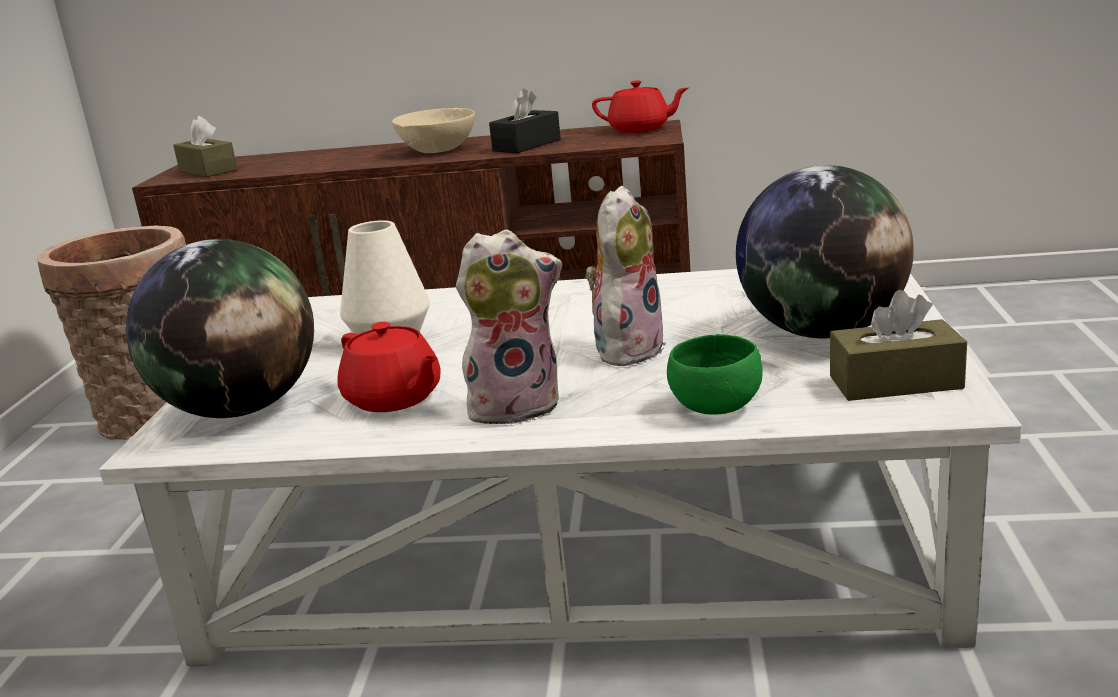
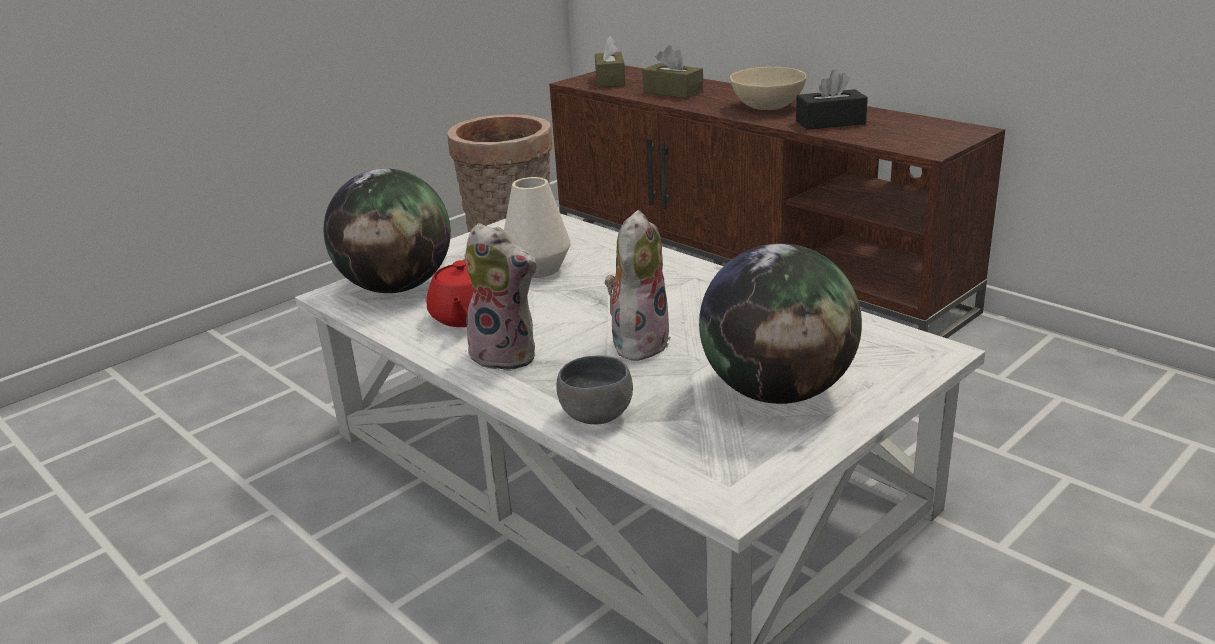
camera: 40 degrees right, 5 degrees up
(627, 348) = (638, 342): plush toy -> plush toy turned 45 degrees counterclockwise
(640, 129) = (946, 132): red teapot -> none
(713, 409) = (593, 416): green bowl -> grey bowl
(895, 382) = (733, 459): brown tissue box -> brown tissue box (673, 92)

